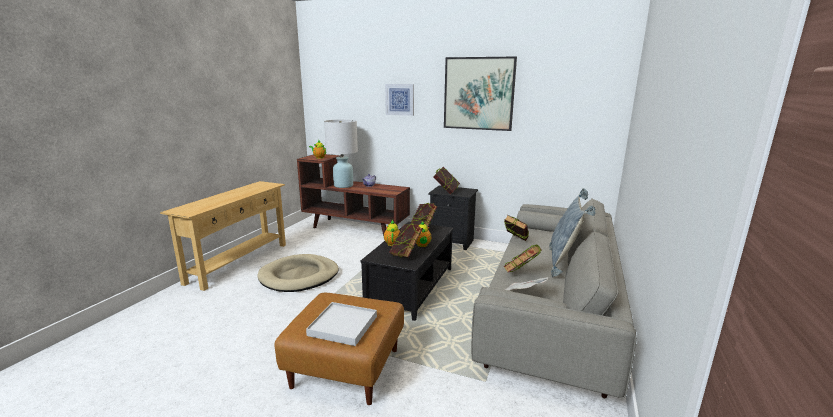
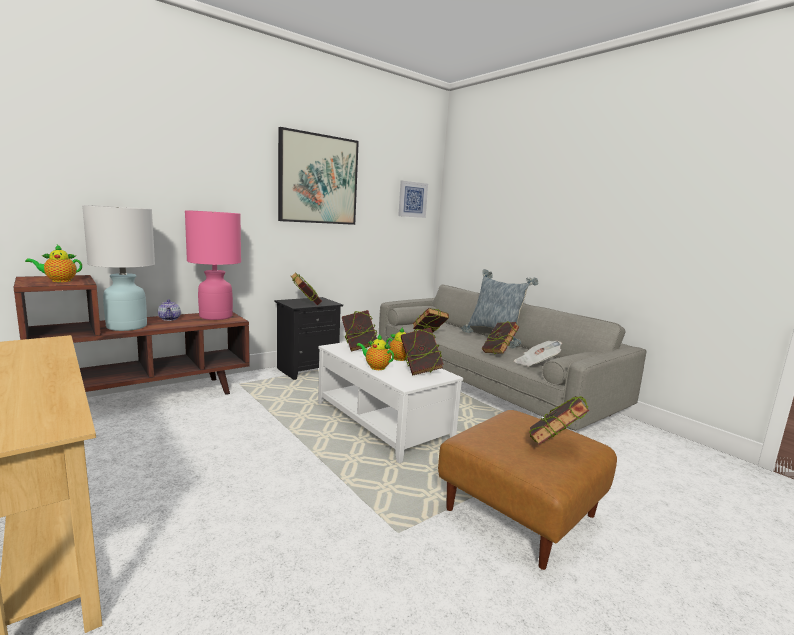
camera: 60 degrees left, 5 degrees down
(299, 276) = (234, 485): beige dog bed -> none
(342, 326) = (553, 445): white tray -> book
(390, 189) = (216, 317): none -> pink table lamp
(400, 99) = (208, 178): picture -> picture (412, 199)
(412, 288) = (382, 421): black coffee table -> white coffee table

